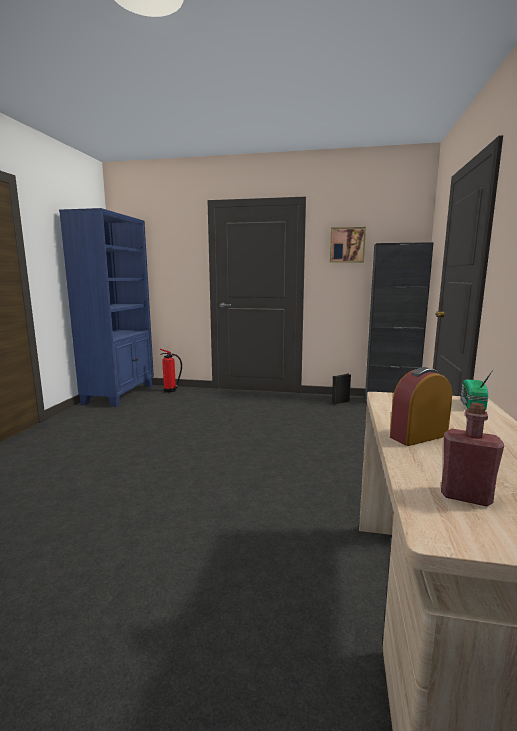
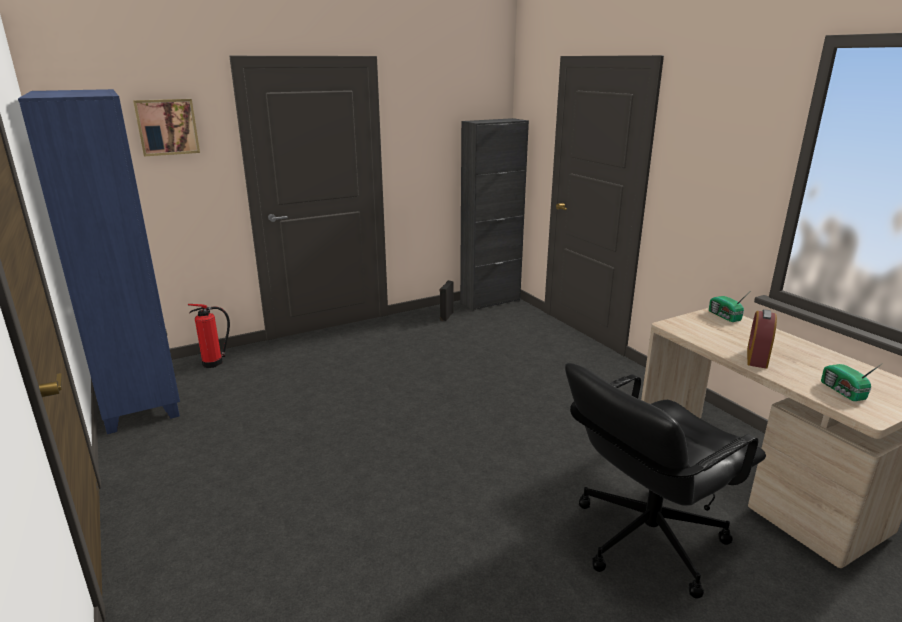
camera: 40 degrees left, 10 degrees up
(231, 604) = (646, 538): none -> black office chair
(347, 245) = (430, 121): picture -> picture (167, 127)
(465, 496) = (843, 391): red bottle -> radio

